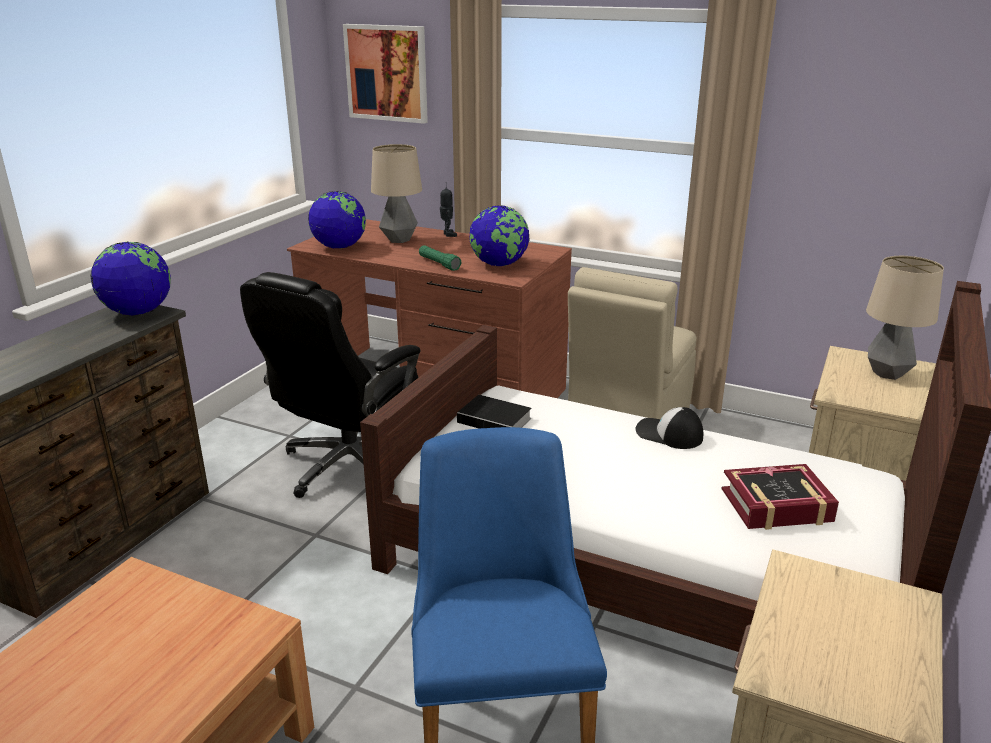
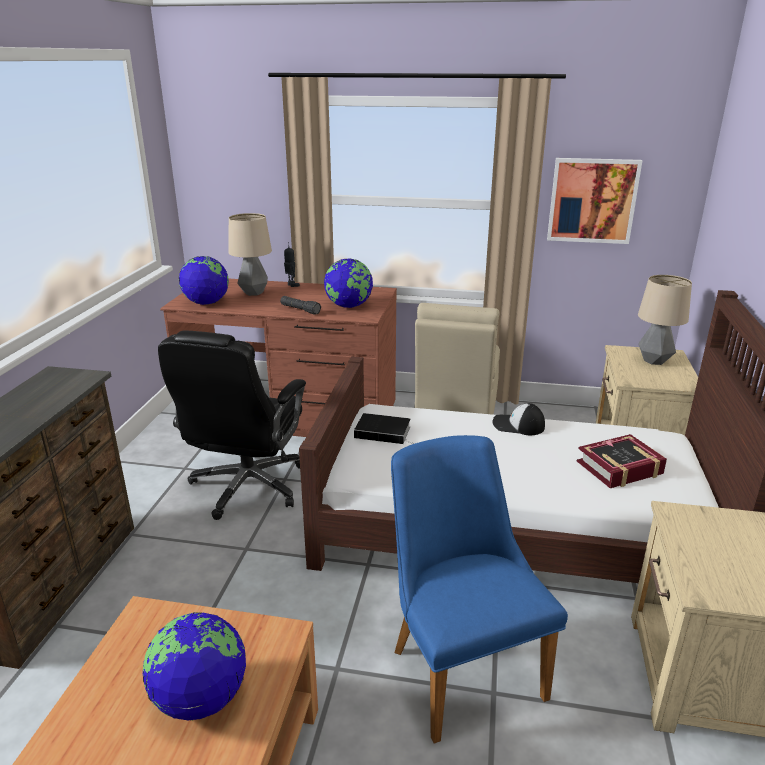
camera: 15 degrees left, 0 degrees up
(138, 312) = (67, 378): globe -> globe (200, 699)
(387, 73) = (224, 154): picture -> picture (592, 200)
(439, 264) = (300, 310): green flashlight -> black flashlight

